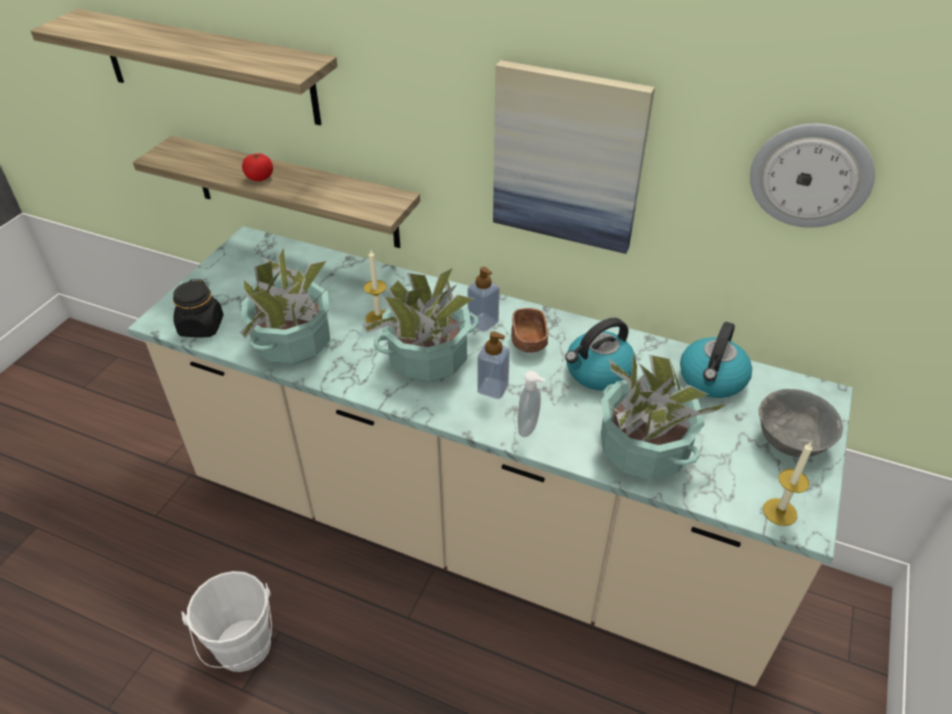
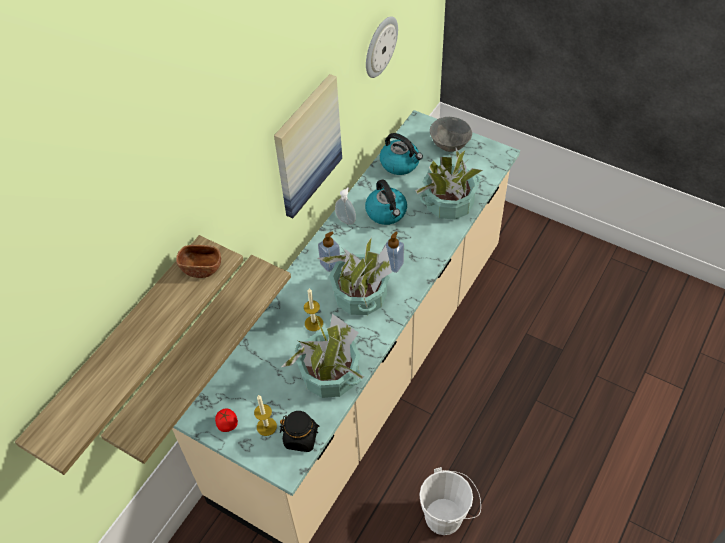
camera: 80 degrees left, 10 degrees up
(259, 178) = (200, 357): tomato -> tomato (227, 424)
(528, 341) = (353, 242): brown bowl -> brown bowl (201, 268)
(529, 428) = (428, 251): soap dispenser -> soap dispenser (346, 220)
(780, 512) = (494, 161): candle -> candle (266, 426)

